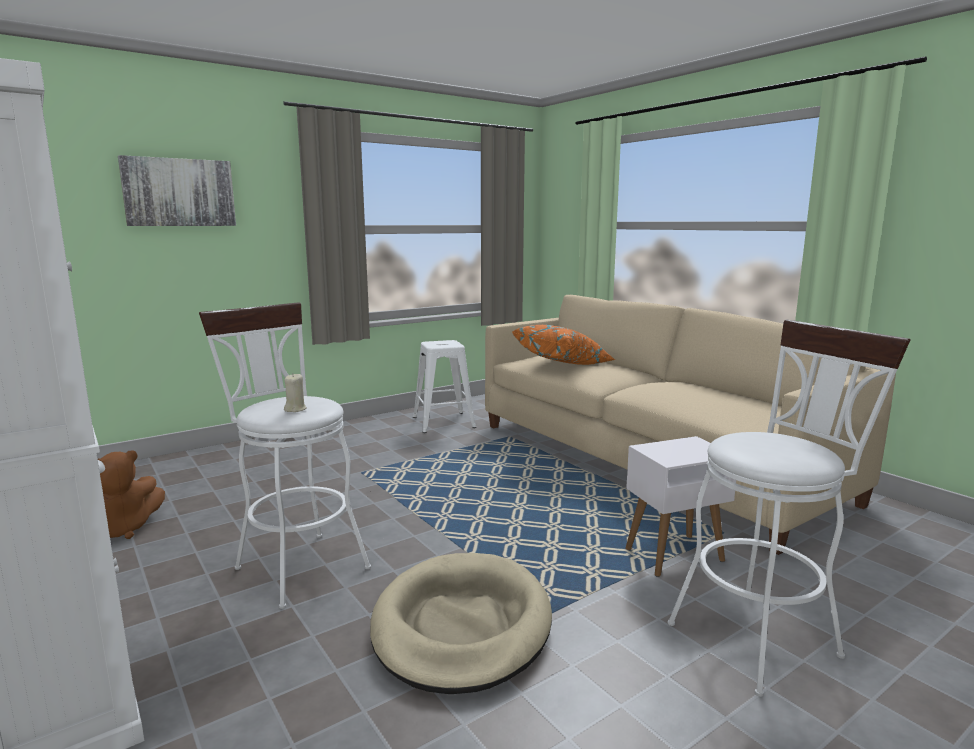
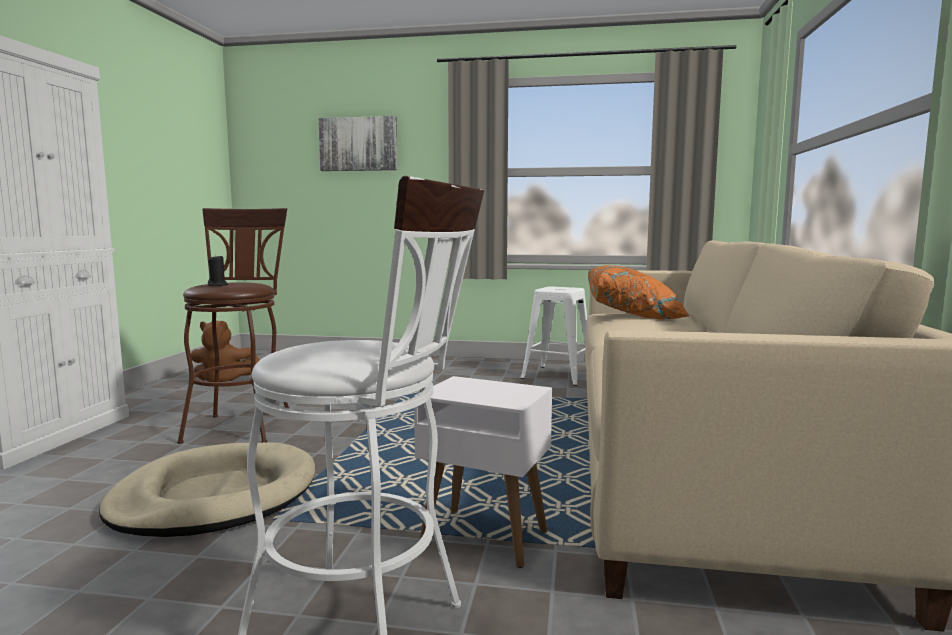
camera: 45 degrees right, 5 degrees down
(295, 409) = (217, 285): beige candle -> black candle
(296, 563) = (241, 425): white stool -> brown stool

